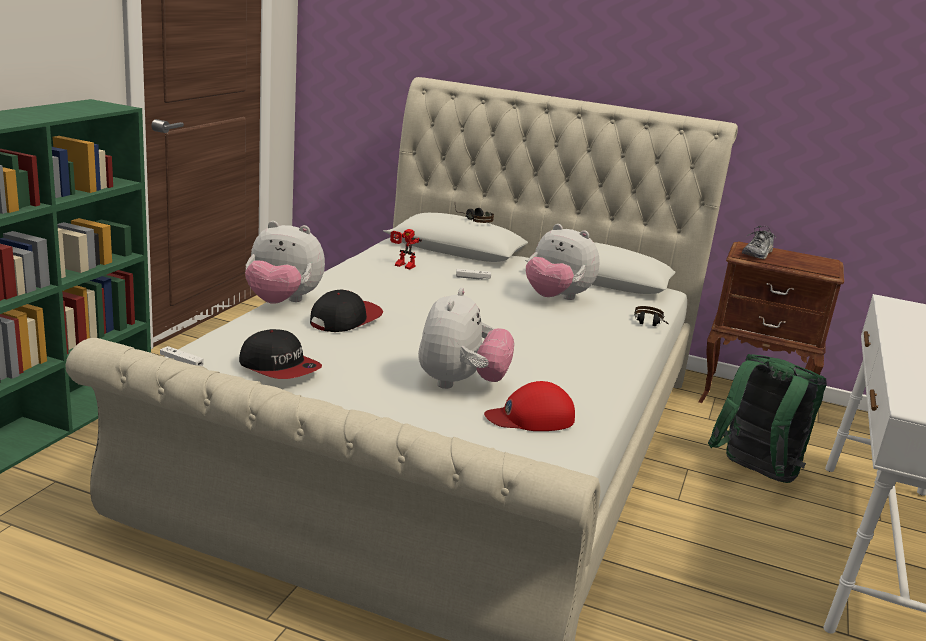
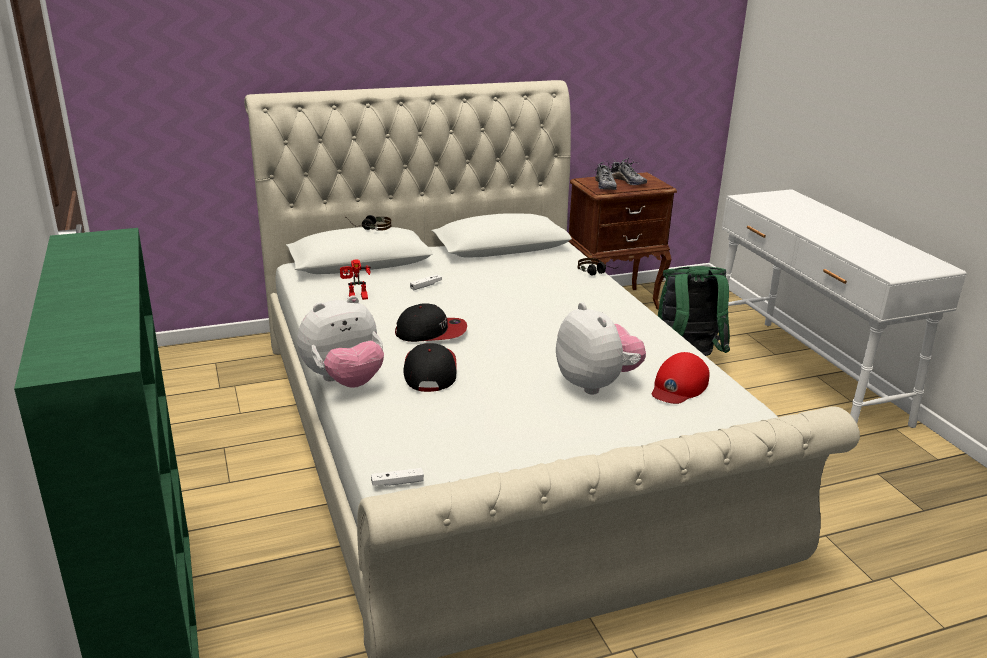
camera: 40 degrees left, 5 degrees up
(280, 367) = (478, 441): cap -> cap (431, 332)
(556, 298) = (509, 278): plush toy -> none
(794, 259) = (628, 181): none -> shoe

